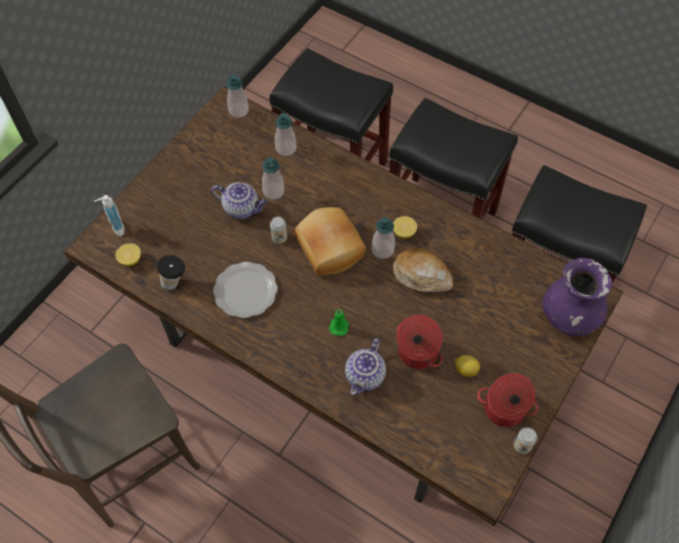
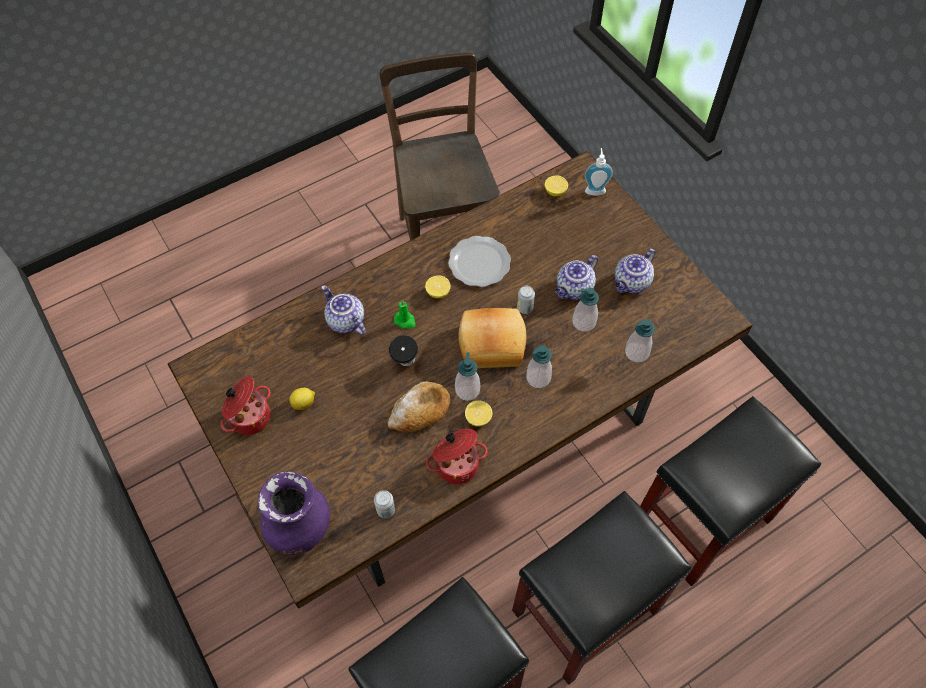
camera: 115 degrees right, 0 degrees up
(175, 282) = (515, 216): cup -> cup (405, 364)
(217, 170) = (631, 283): none -> teapot
(238, 110) = (708, 327): soap dispenser -> soap dispenser (538, 378)
(295, 312) = (438, 292): none -> lemon
(417, 352) = (343, 371): cooking pot -> cooking pot (456, 463)
(522, 446) = (209, 413): can -> can (386, 510)

